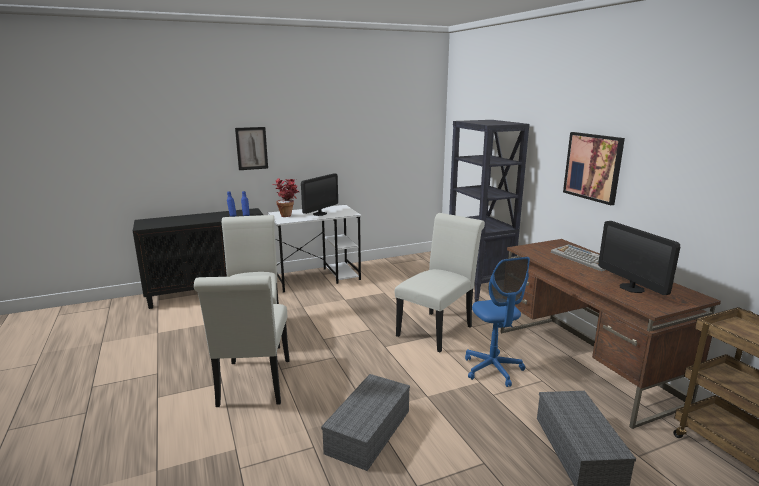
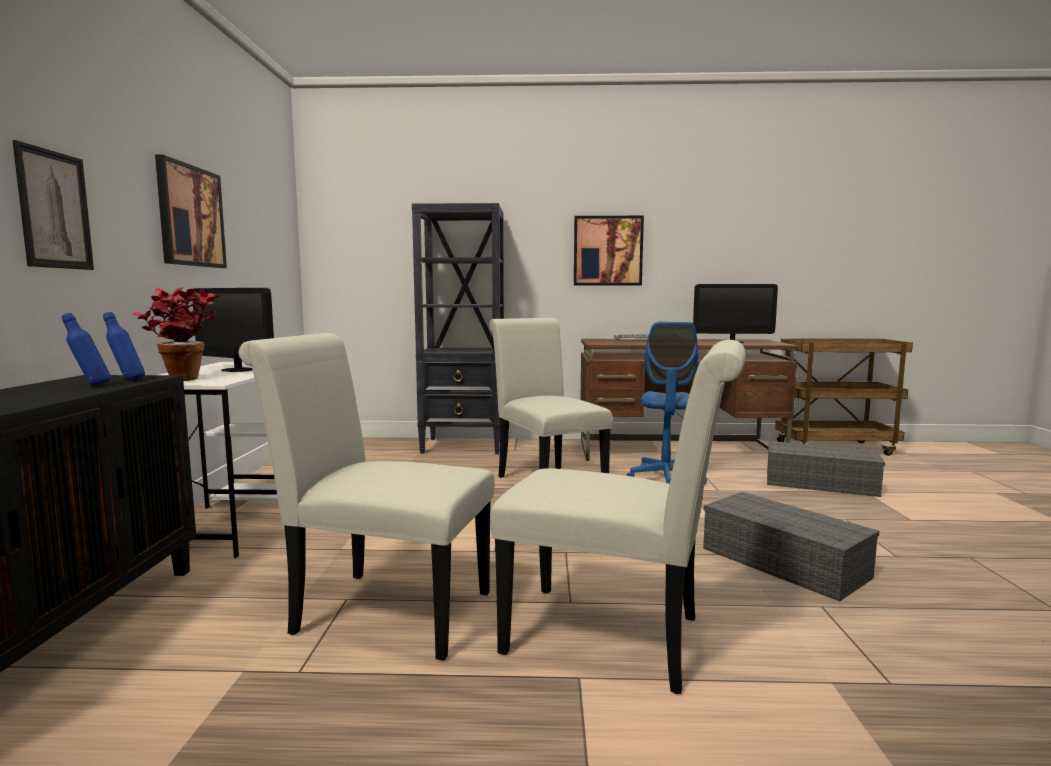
camera: 65 degrees left, 10 degrees down
(320, 214) = (238, 370): monitor -> monitor turned 150 degrees clockwise
(333, 136) = (190, 216): none -> picture
(493, 369) = (665, 479): blue office chair -> blue office chair turned 90 degrees clockwise

